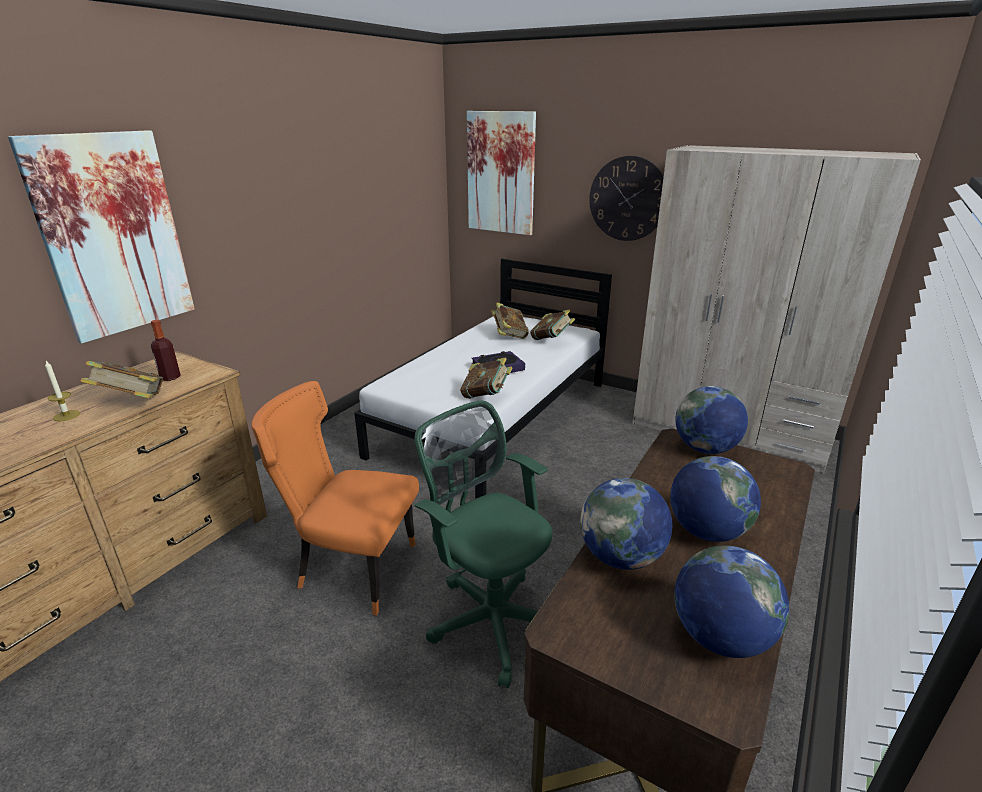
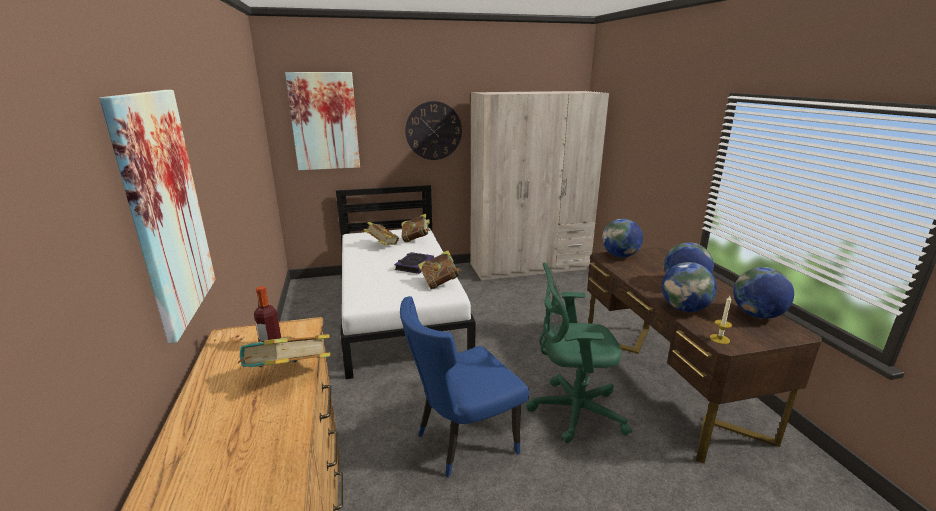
camera: 45 degrees left, 5 degrees down
(66, 415) = (247, 415): candle -> candle (719, 339)
(352, 568) = (462, 441): orange chair -> blue chair

